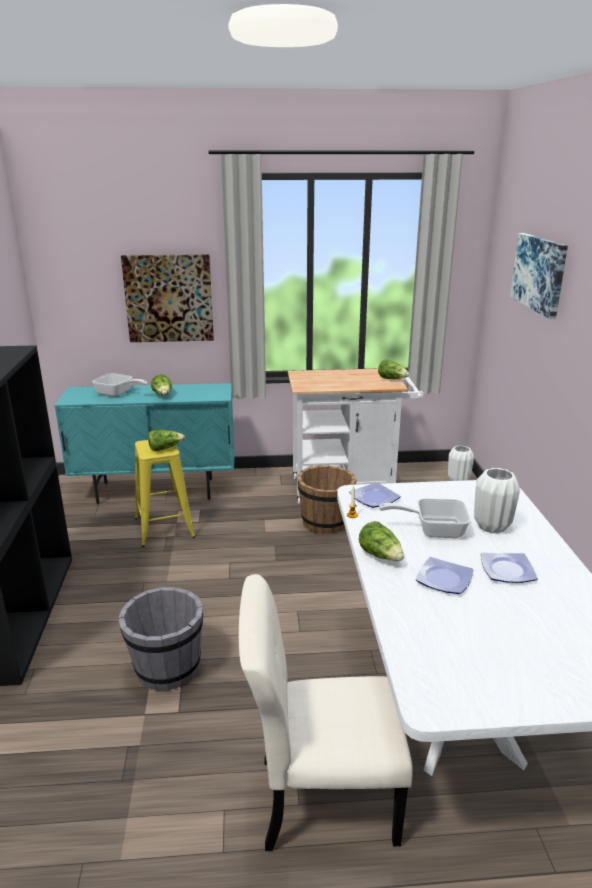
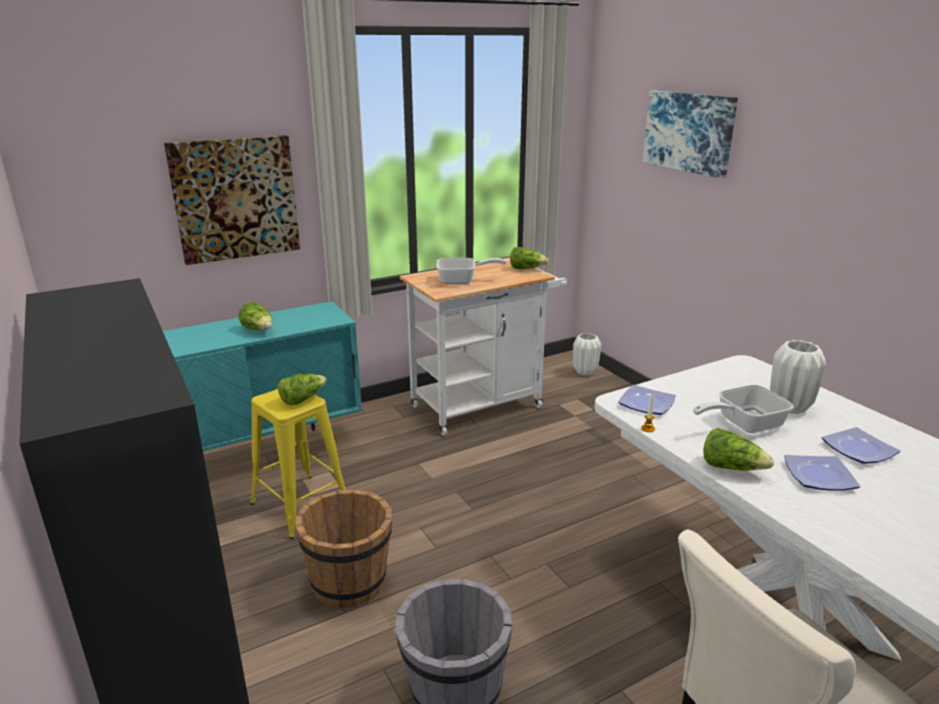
camera: 25 degrees left, 0 degrees up
(117, 394) = (191, 338): frying pan -> frying pan (462, 280)
(325, 522) = (490, 449): brown bucket -> brown bucket (350, 582)

